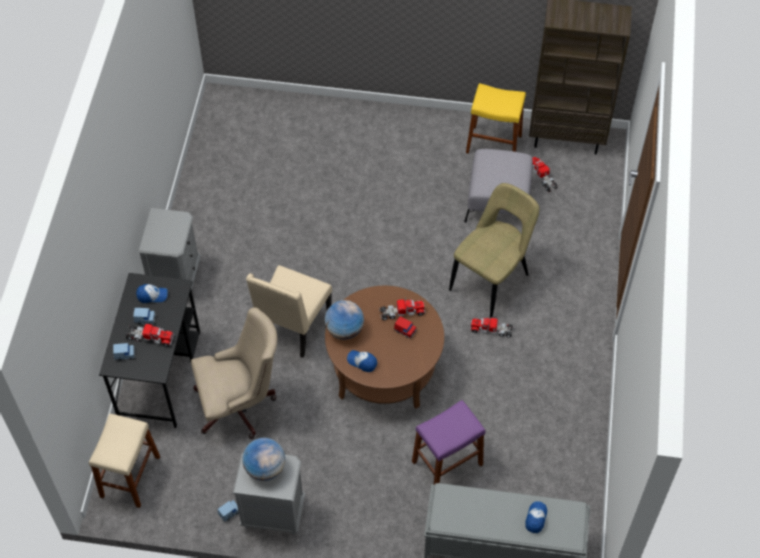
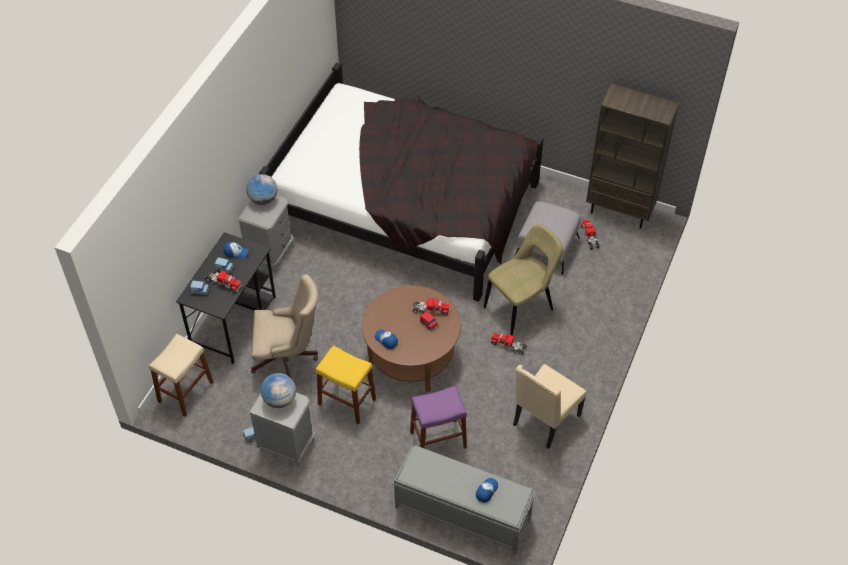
camera: 15 degrees right, 5 degrees down
(293, 327) = (349, 309): beige chair -> beige chair (545, 421)
(320, 183) = (407, 205): none -> black bed
(344, 330) = (380, 313): globe -> globe (263, 199)
(493, 144) = (557, 203): yellow stool -> yellow stool (347, 401)

